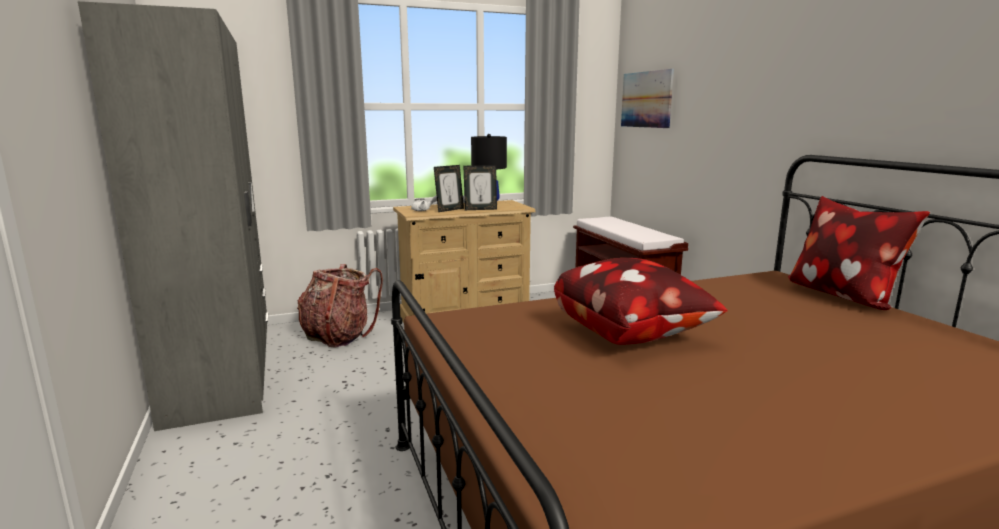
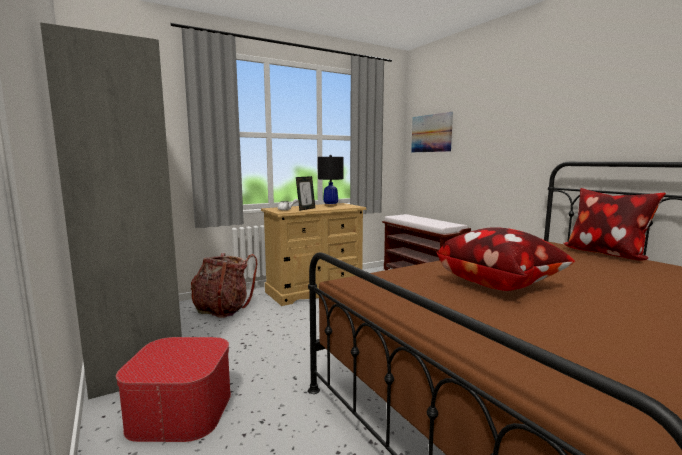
camera: 10 degrees left, 5 degrees down
(245, 454) = (181, 410): none -> ottoman
(480, 209) = (328, 208): picture frame -> none

